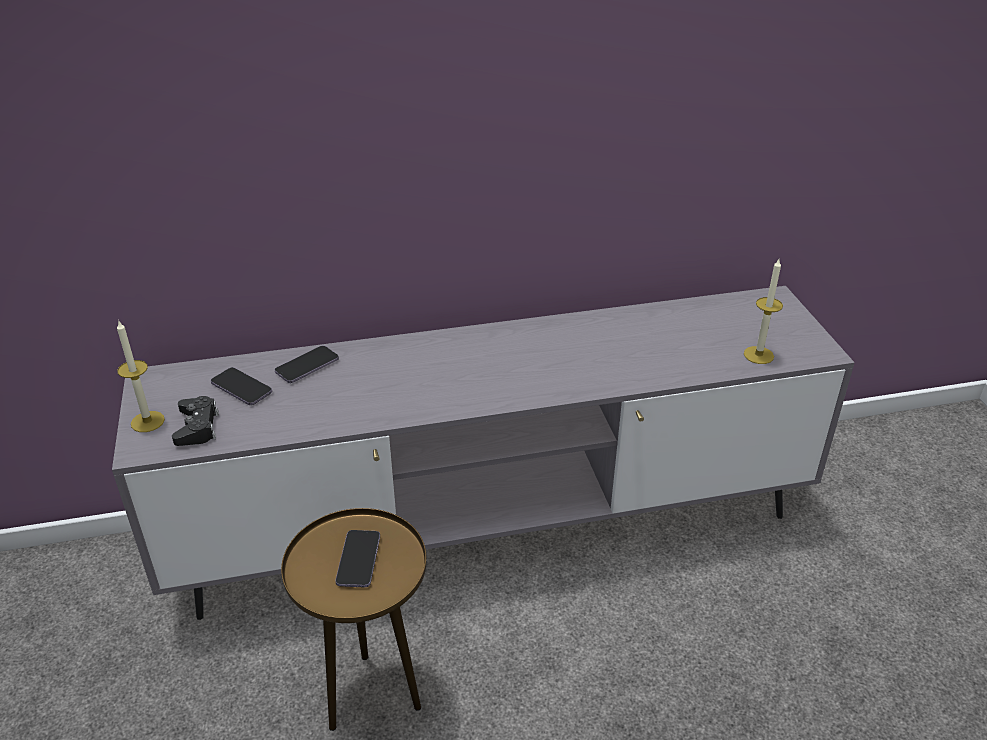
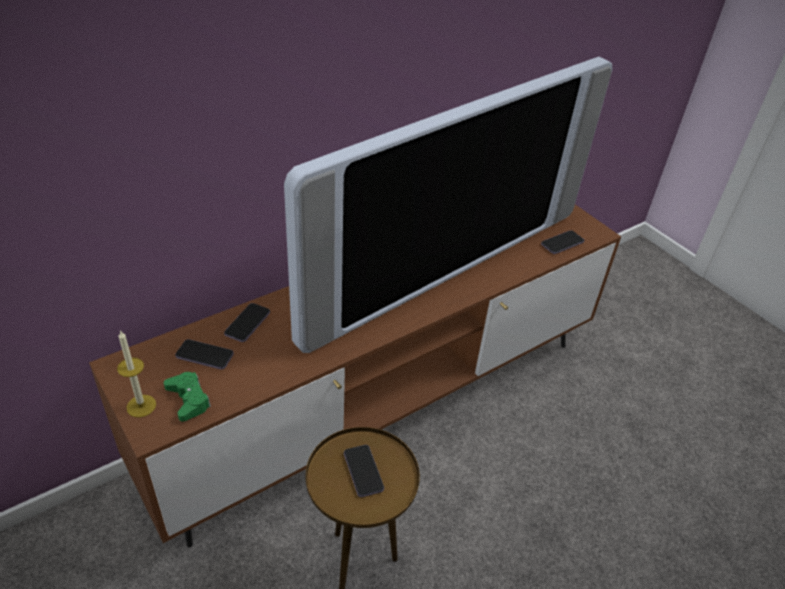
camera: 25 degrees left, 5 degrees up
(197, 427) = (188, 399): black game controller -> green game controller
(492, 531) = (381, 408): grey tv stand -> brown tv stand
(574, 352) = (441, 267): none -> television
(758, 355) = (562, 243): candle -> phone

